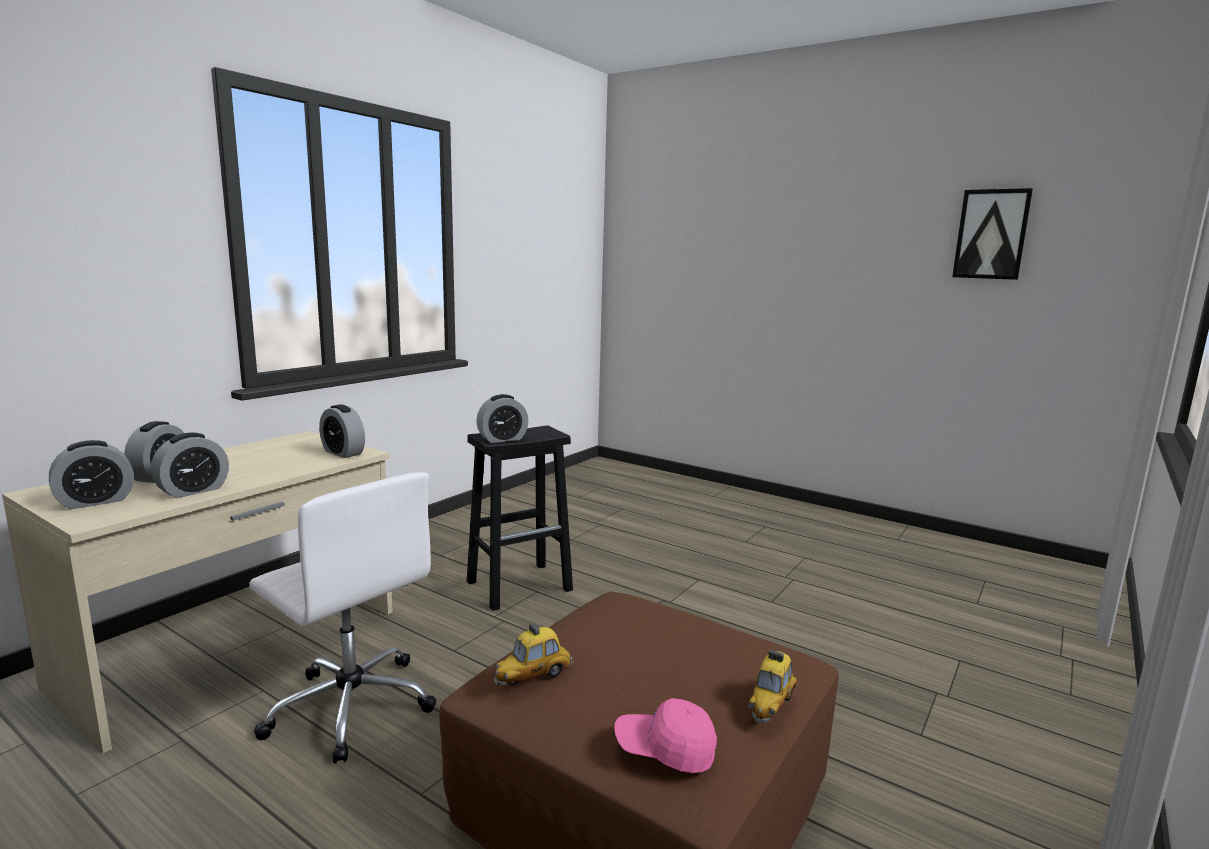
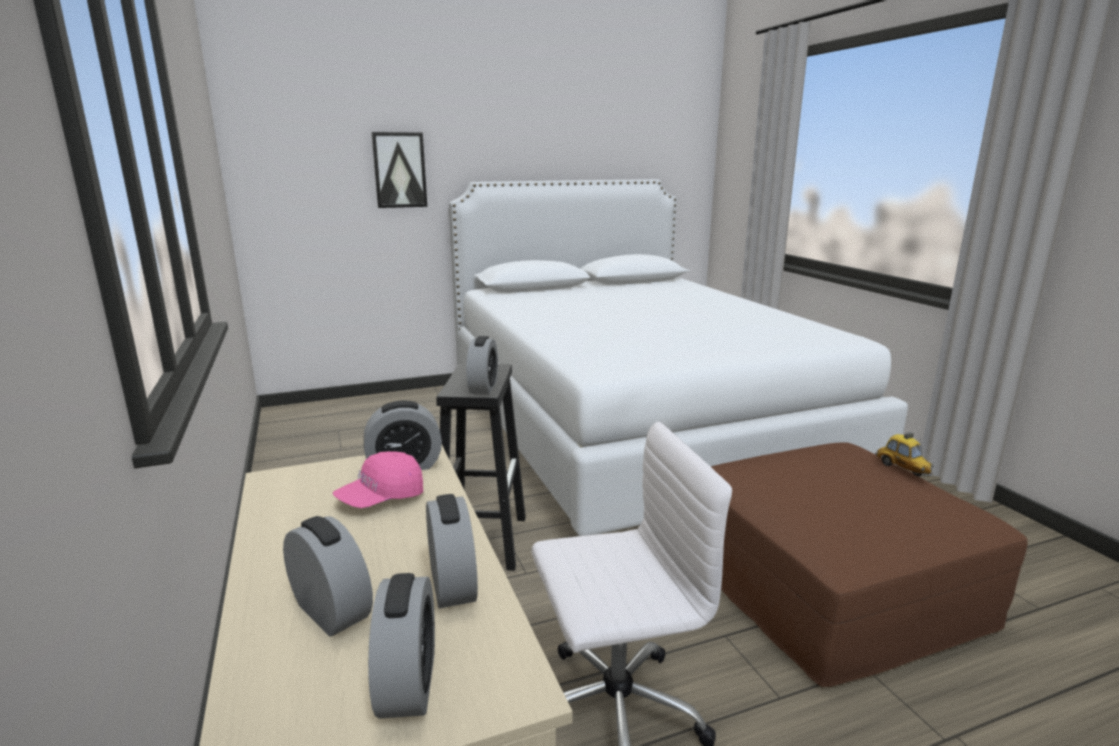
camera: 55 degrees left, 5 degrees up
(533, 676) = (843, 532): toy car -> none
(665, 750) = (950, 514): pink cap -> pink cap (381, 498)
(821, 588) = (634, 427): none -> white bed
(991, 234) = (613, 136): picture -> picture (399, 170)

